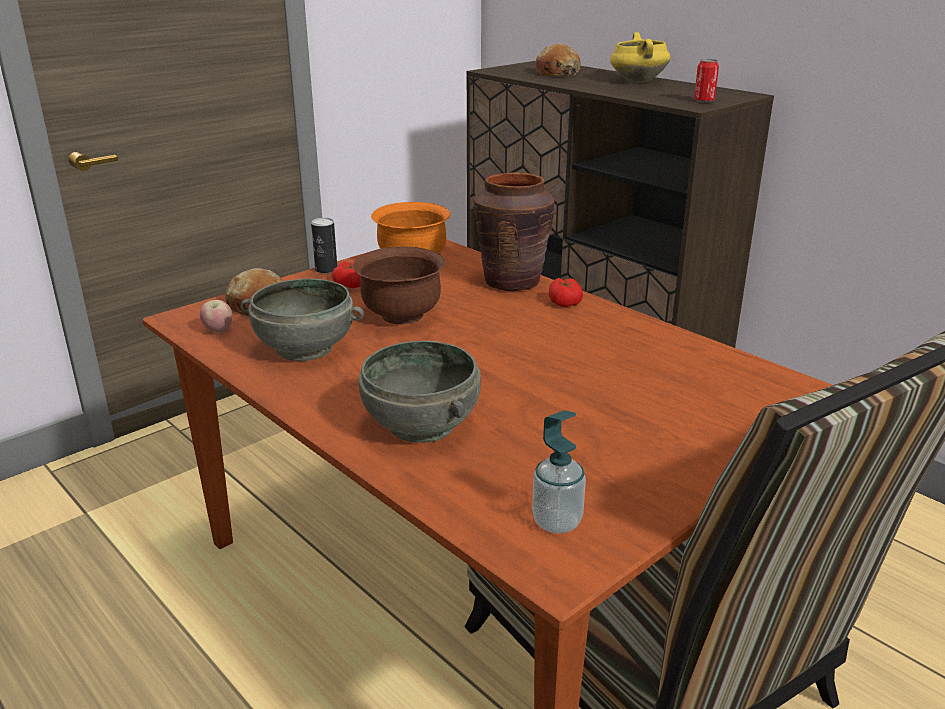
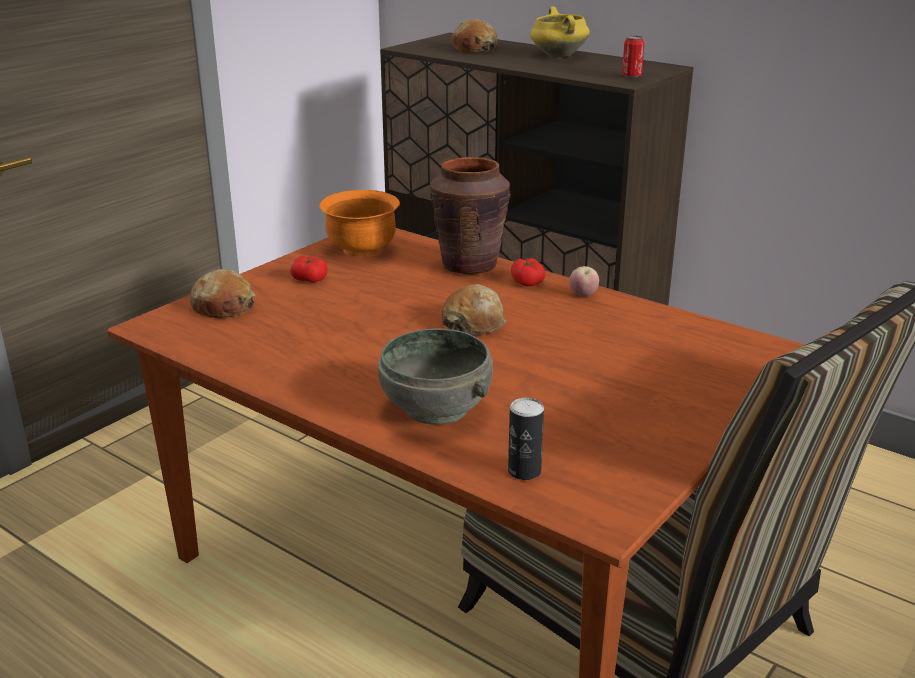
camera: 10 degrees left, 0 degrees up
(218, 330) = (194, 335): apple -> apple (583, 295)
(304, 349) = (291, 347): grey bowl -> none
(326, 269) = (277, 265): can -> can (524, 471)
(401, 315) = (373, 306): brown bowl -> none
(494, 339) = (474, 323): none -> bread
(557, 522) = (590, 481): soap dispenser -> none

